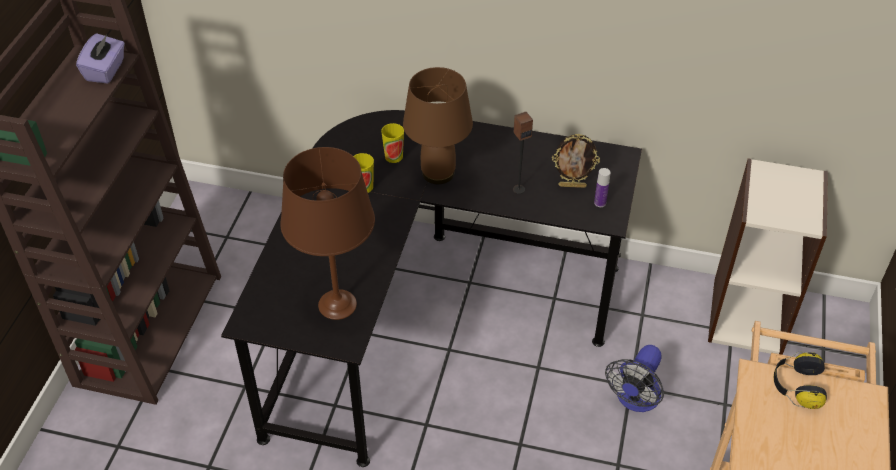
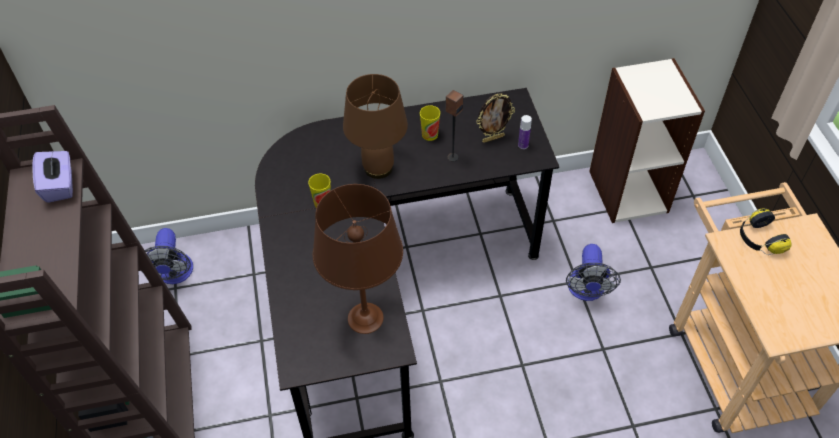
camera: 25 degrees left, 5 degrees up
(233, 225) = (174, 275): none -> fan
(393, 156) = (331, 166): cup -> cup (430, 134)

